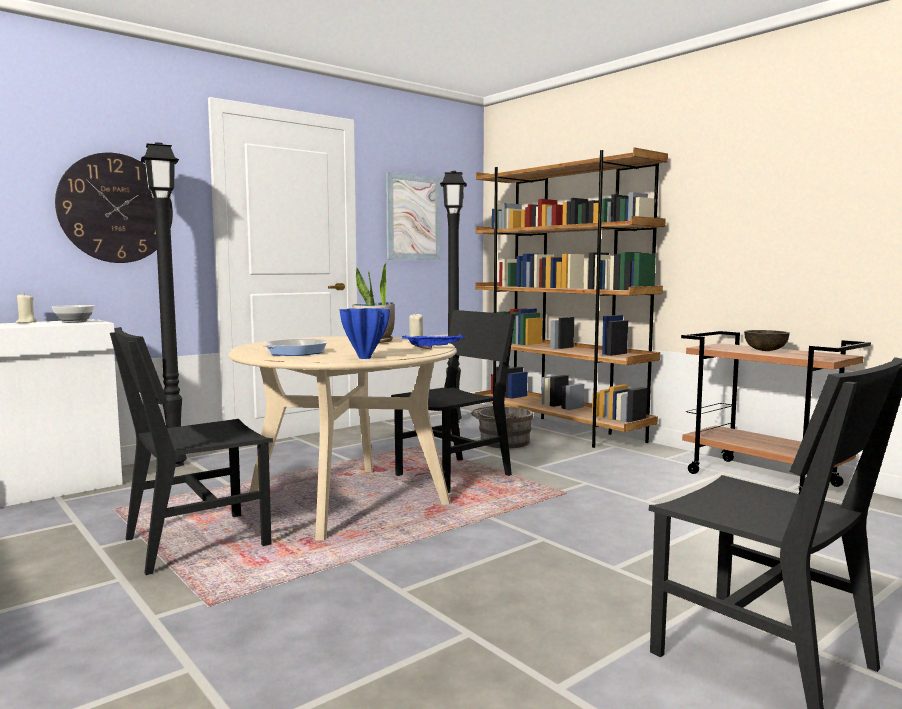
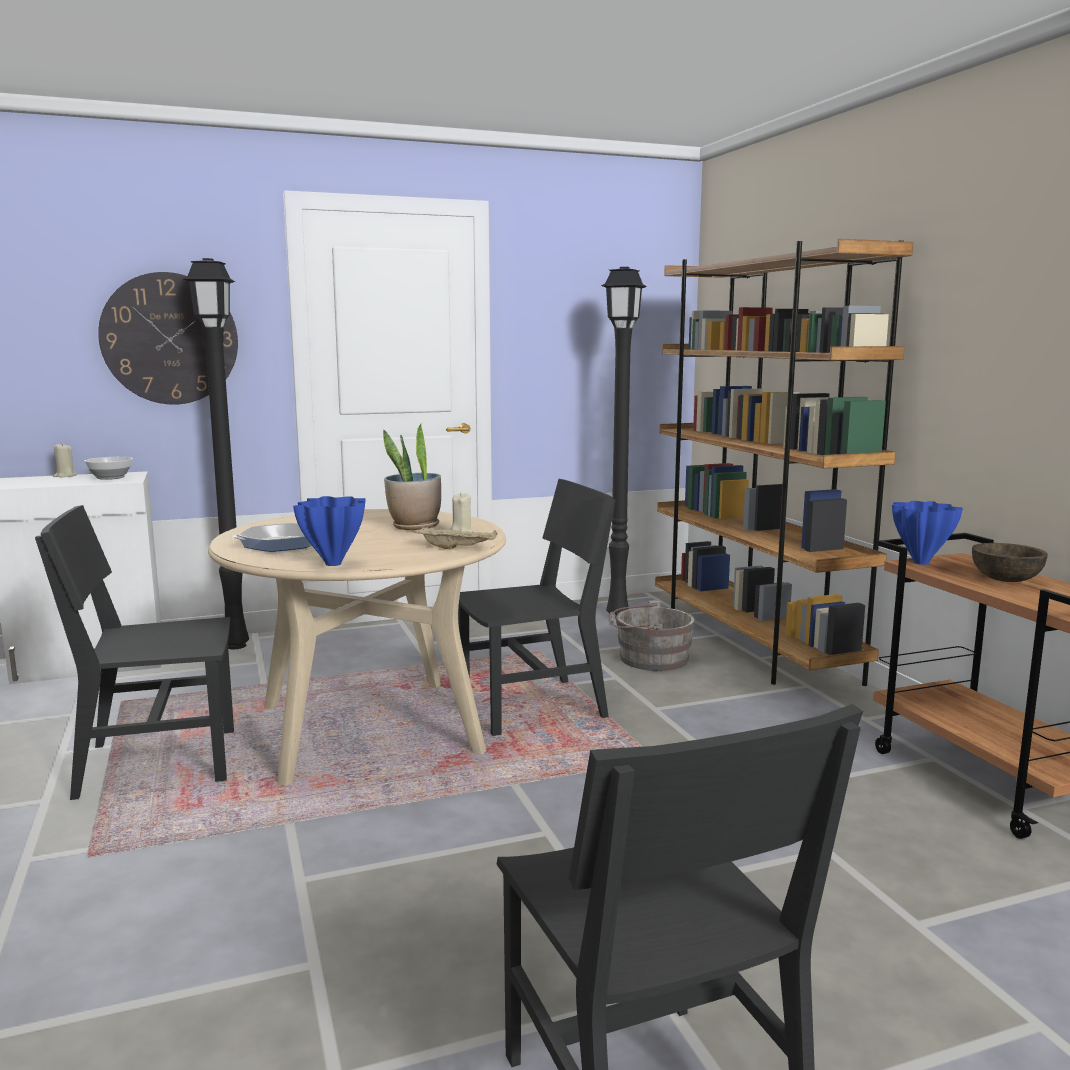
camera: 20 degrees right, 5 degrees up
(413, 217) = (579, 330): picture -> none
(434, 348) = (458, 548): blue tray -> beige tray
(707, 347) = (921, 562): none -> blue vase

